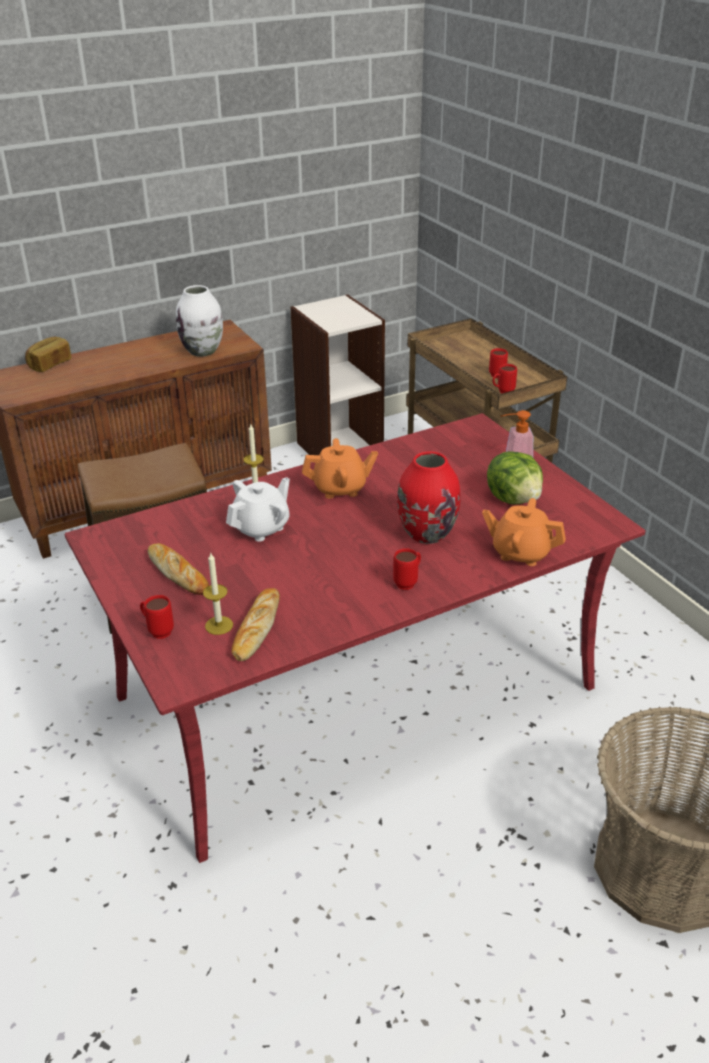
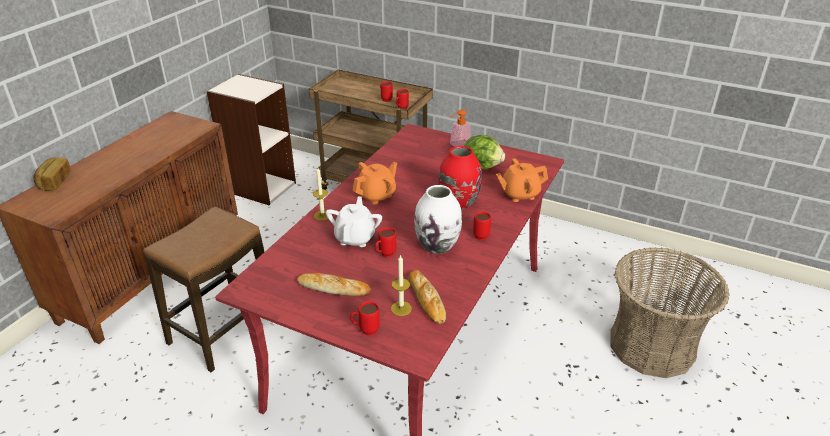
camera: 35 degrees left, 0 degrees up
(203, 351) = (176, 137): white vase -> white vase (437, 246)
(270, 560) = (384, 255): none -> red mug

